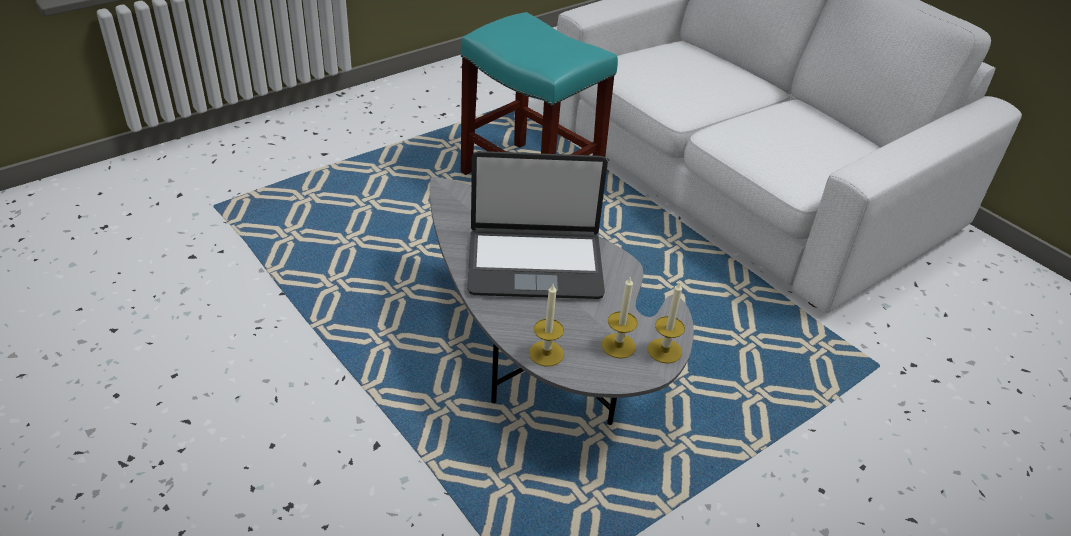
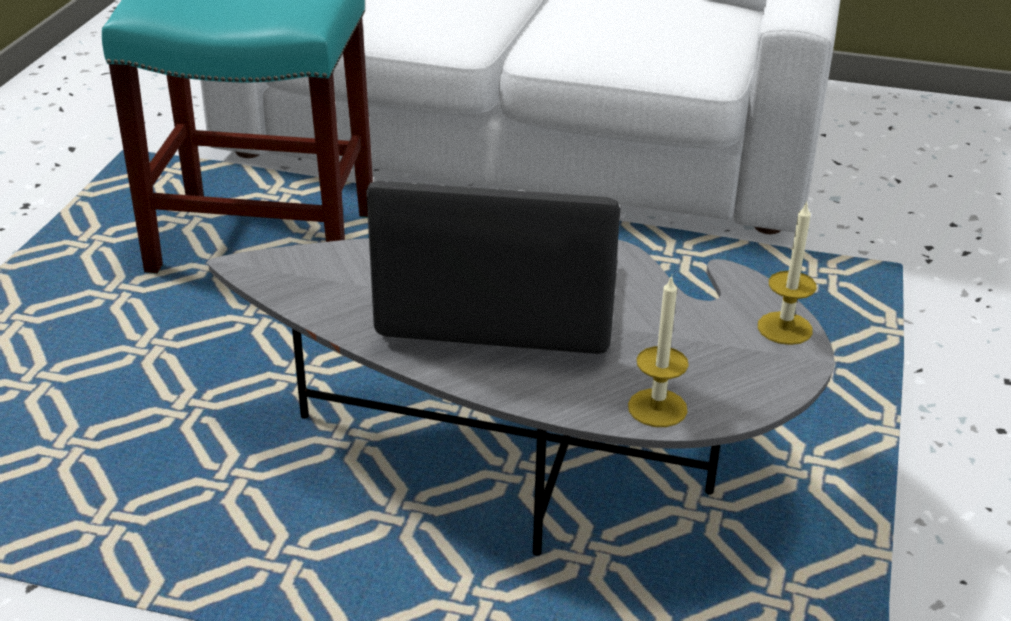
camera: 35 degrees left, 5 degrees down
(535, 263) = (500, 305): laptop -> laptop turned 135 degrees counterclockwise
(618, 346) = (728, 351): candle -> none

